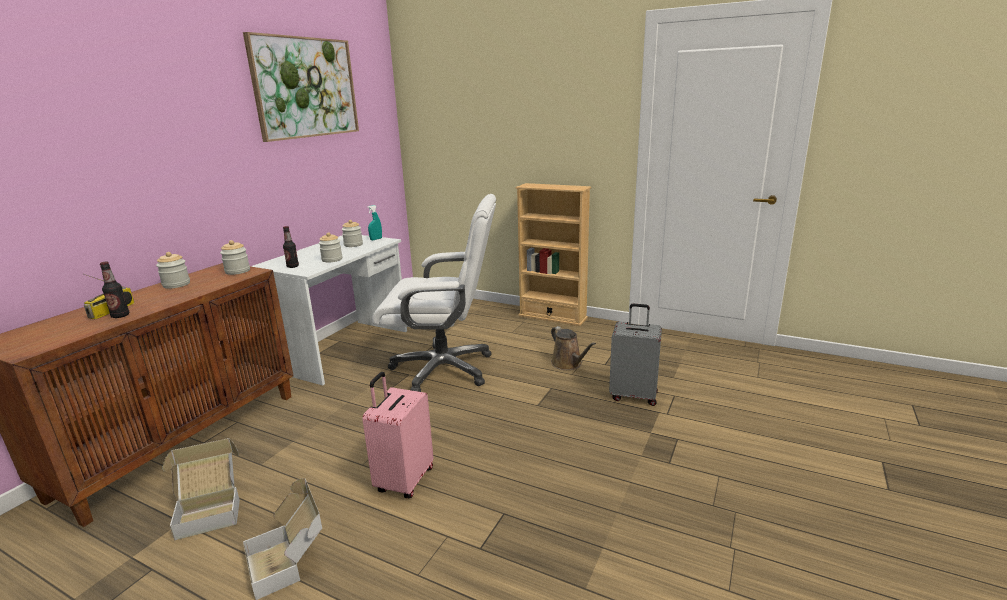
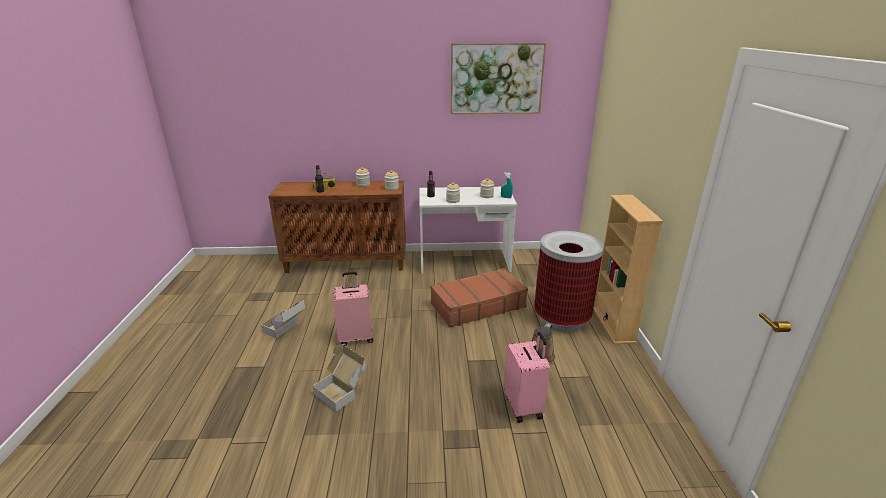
camera: 60 degrees right, 5 degrees up
(210, 509) = (307, 294): cardboard box -> cardboard box (342, 391)
(444, 369) = (477, 305): white office chair -> brown suitcase
(520, 334) = (562, 318): none -> trash can
(634, 395) = (524, 406): grey suitcase -> pink suitcase

